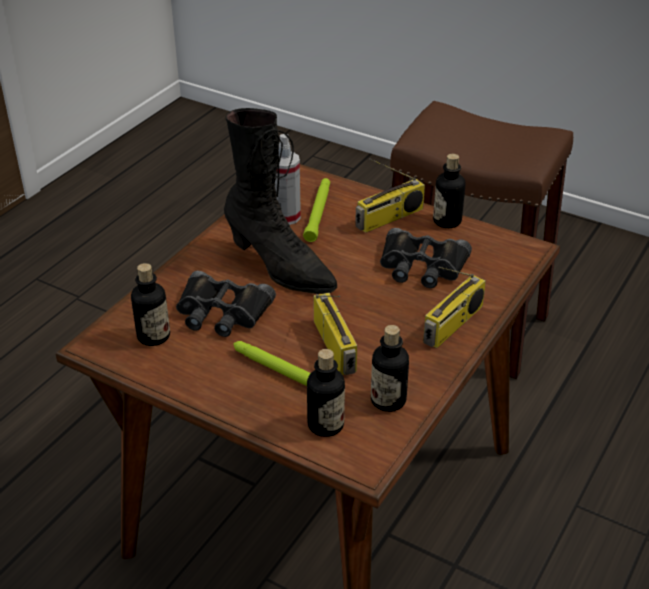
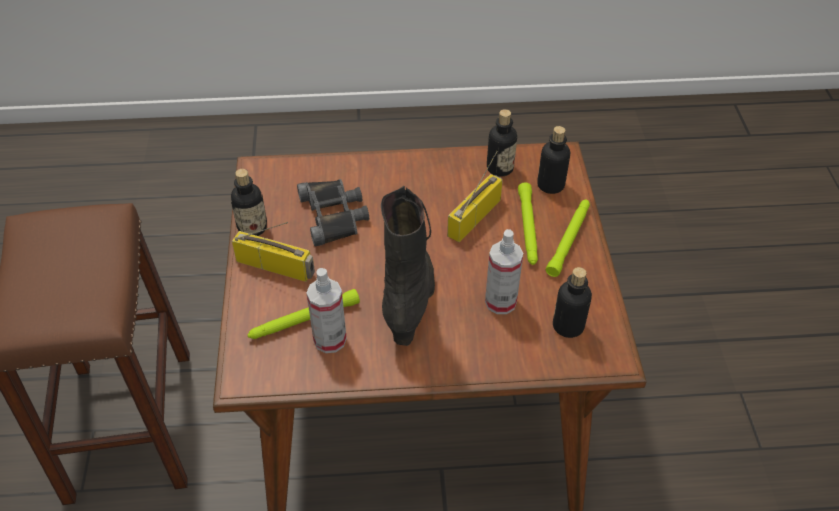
camera: 125 degrees left, 10 degrees up
(222, 312) = (500, 302): black binoculars -> spray bottle
(240, 393) = (569, 239): none -> green flashlight
(453, 325) = (393, 170): radio -> none

